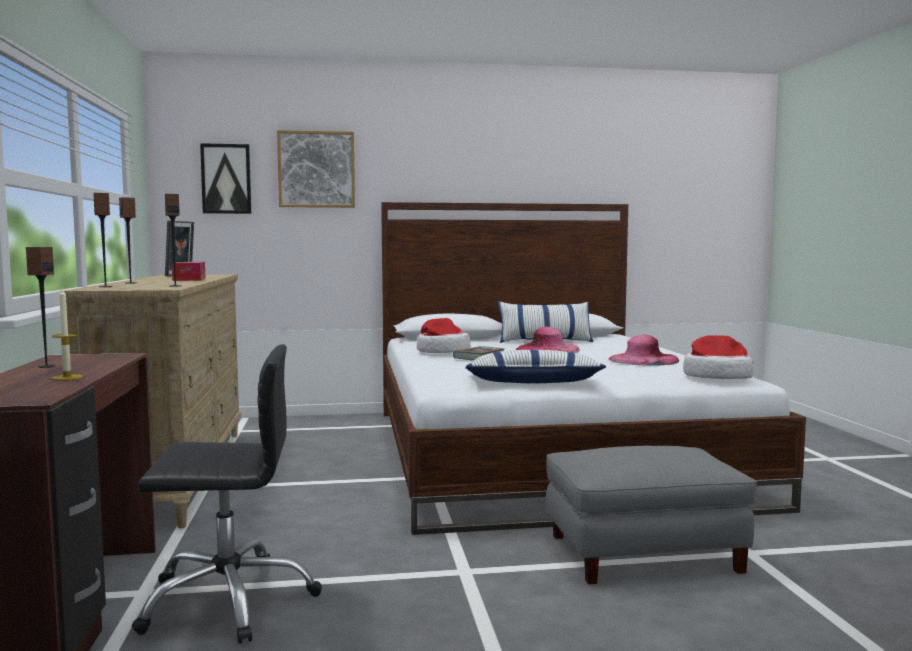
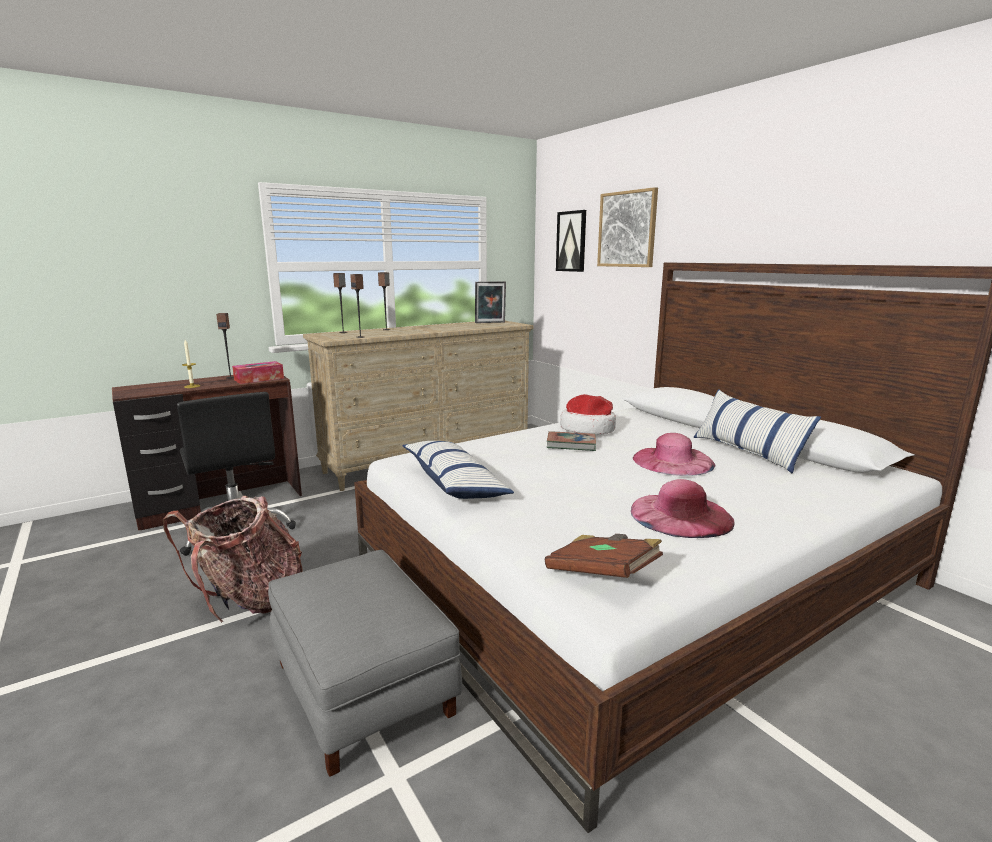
camera: 65 degrees right, 10 degrees up
(189, 279) = (443, 329): tissue box -> tissue box (259, 379)
(444, 596) = (250, 600): none -> backpack
(716, 377) = (602, 574): hat -> brown book

